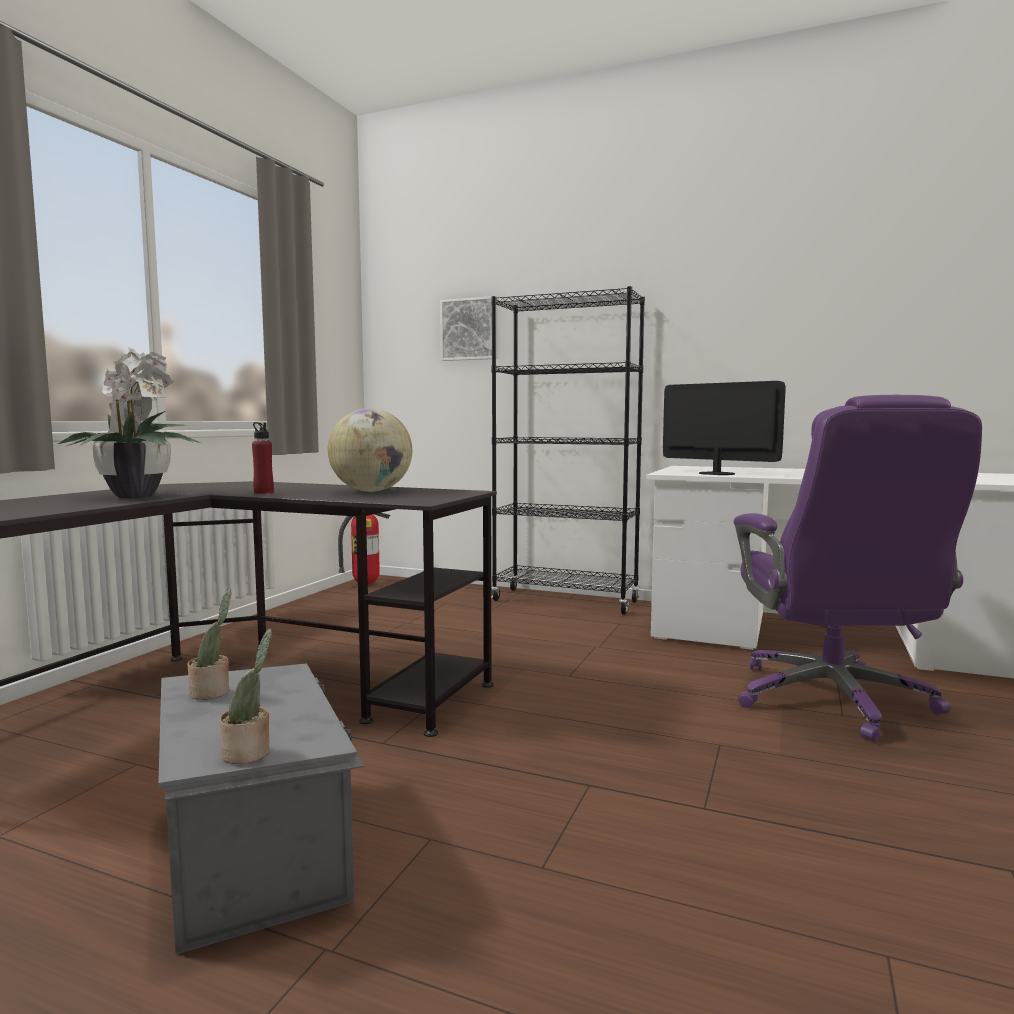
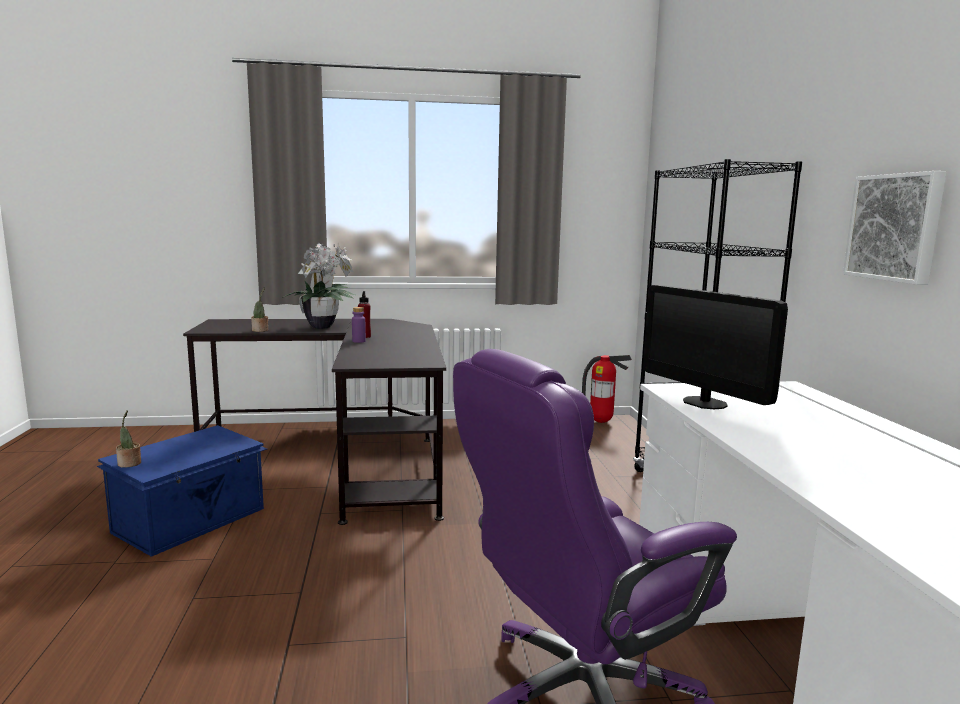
camera: 60 degrees right, 5 degrees up
(212, 692) = (201, 438): potted plant -> potted plant (260, 330)
(258, 848) = (192, 520): grey storage box -> blue storage box
(288, 494) = (359, 341): none -> purple bottle
(371, 491) = (399, 348): globe -> none
(470, 329) = (693, 196): picture -> picture (895, 227)
(716, 473) = (704, 403): monitor -> monitor turned 135 degrees clockwise

